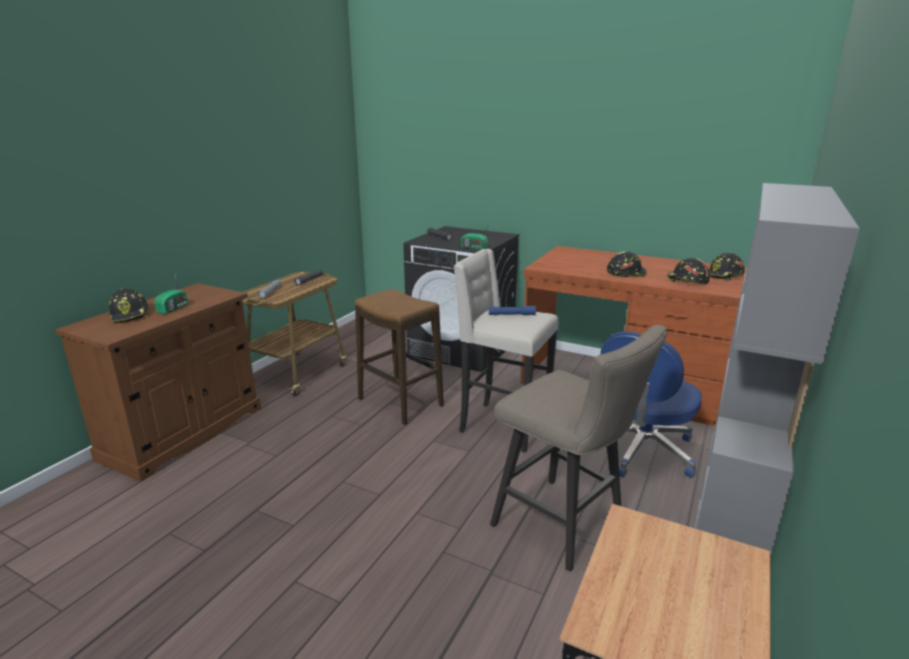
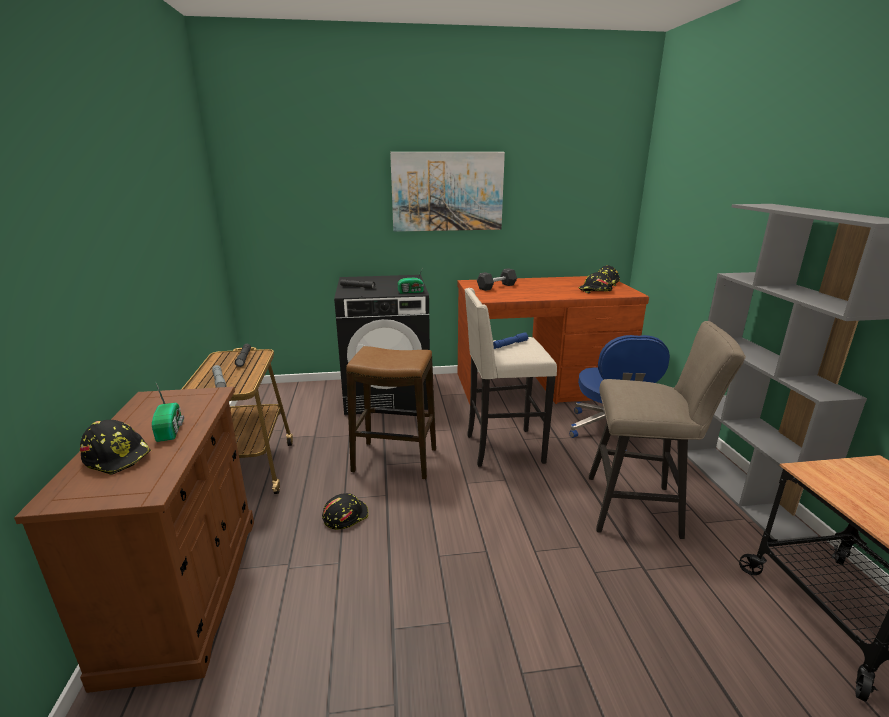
camera: 35 degrees left, 0 degrees up
(553, 148) = (447, 192): none -> picture
(582, 258) = (496, 287): none -> grey dumbbell
(626, 273) = (548, 292): black hard hat -> black hard hat (345, 516)

